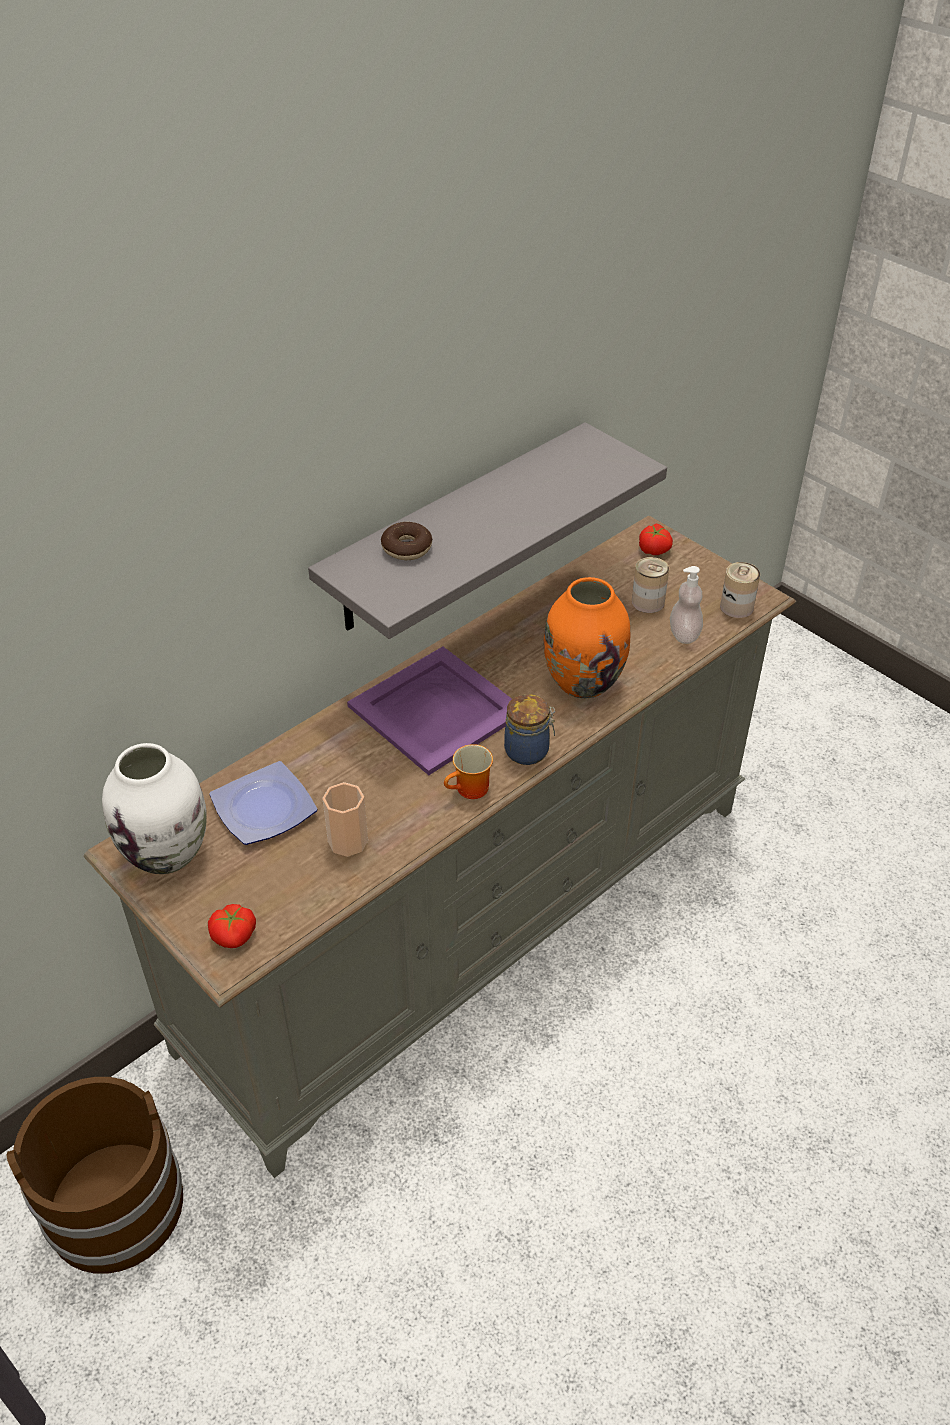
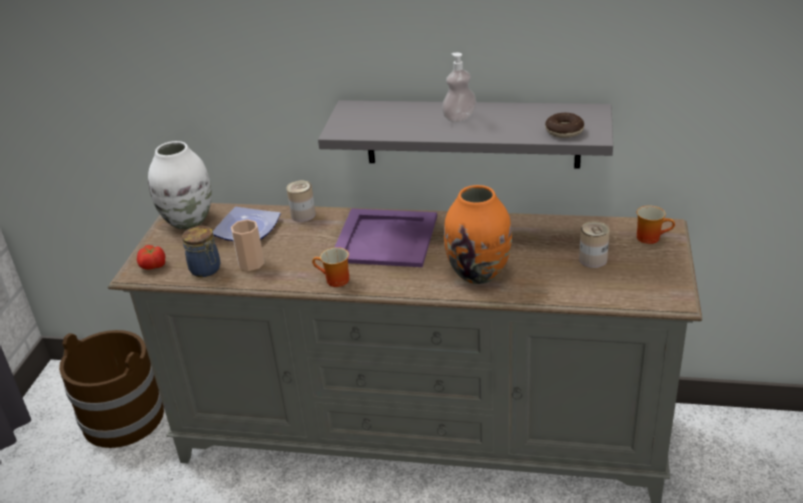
camera: 55 degrees right, 10 degrees down
(406, 548) = (393, 113): donut -> donut (564, 131)
(528, 751) = (392, 283): jar -> jar (206, 270)
(654, 549) = (651, 237): tomato -> mug
(684, 634) = (583, 288): soap dispenser -> soap dispenser (459, 118)
(736, 607) = (646, 295): can -> can (303, 215)

